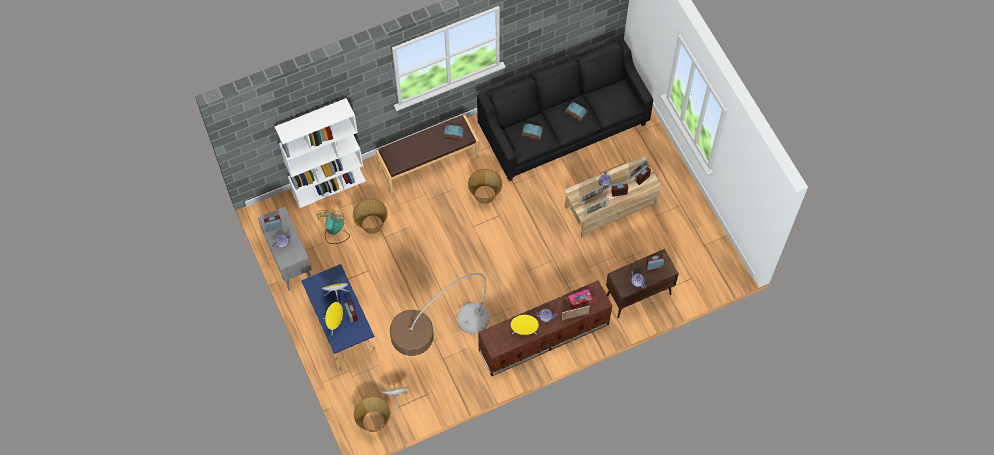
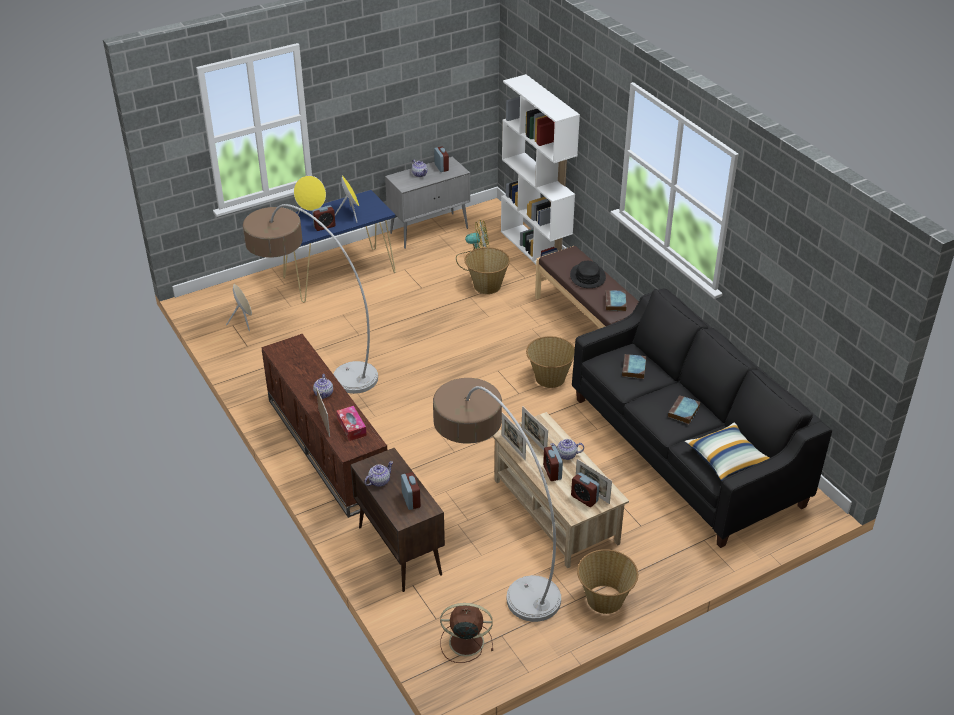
camera: 85 degrees right, 25 degrees down
(374, 421) = (214, 307): basket -> basket (604, 600)
(420, 146) = (587, 276): none -> black hat
(524, 331) = (301, 374): yellow speaker -> none
(618, 98) = (727, 459): none -> pillow
(641, 243) = (494, 551): none -> floor lamp
(708, 264) = (464, 642): none -> brown fan

